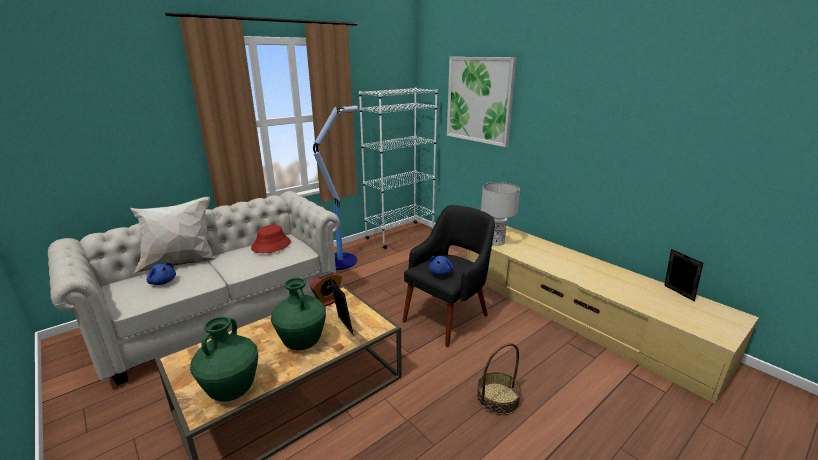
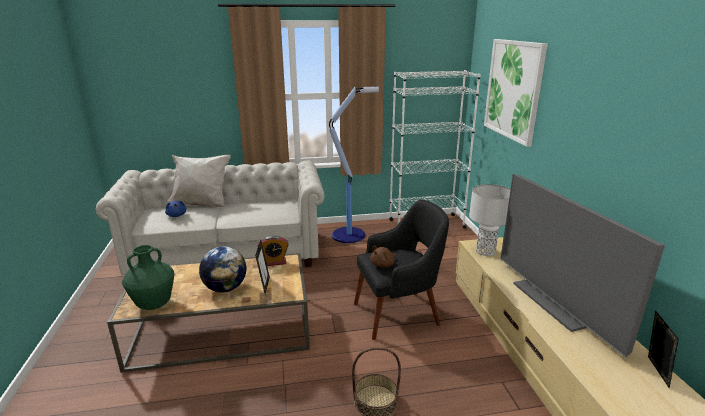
camera: 30 degrees right, 0 degrees up
(271, 245) = (270, 205): red hat -> none
(302, 344) = (225, 288): green vase -> globe
(441, 273) = (383, 264): blue plush toy -> brown plush toy
(581, 266) = (557, 302): none -> television

